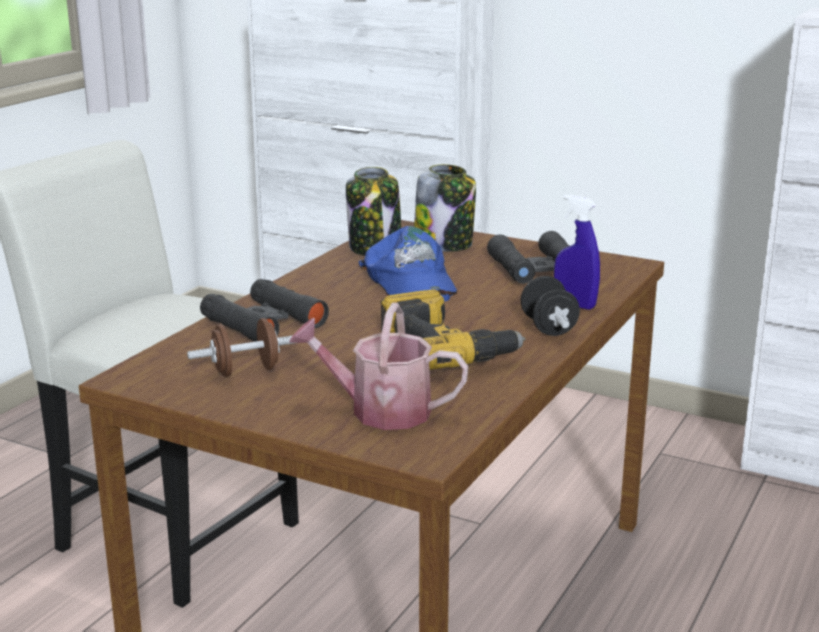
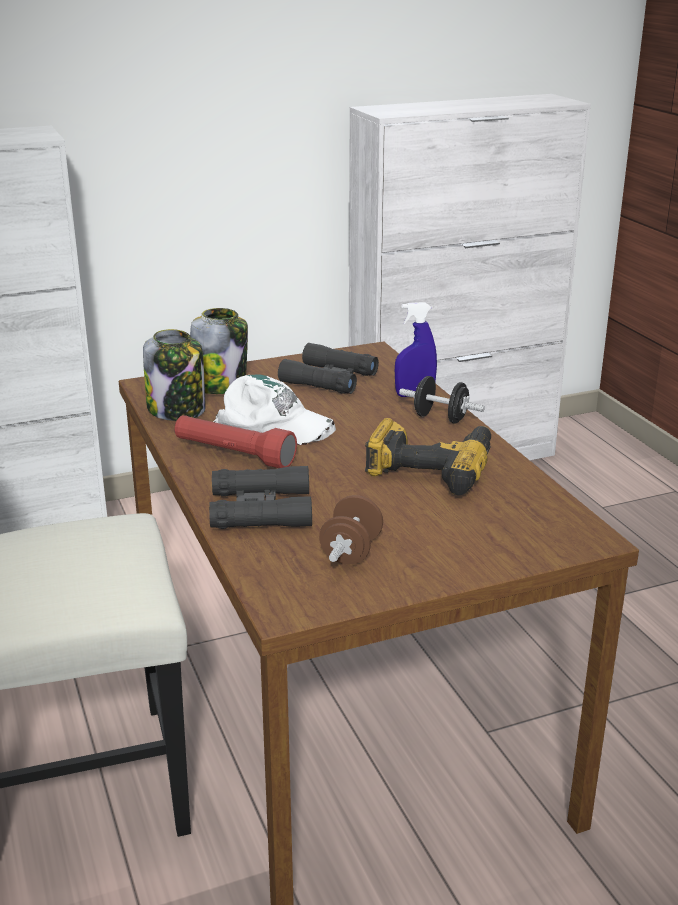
camera: 50 degrees left, 5 degrees up
(335, 287) = (234, 455): none -> red flashlight
(379, 411) = (500, 527): watering can -> none
(409, 281) = (273, 426): blue cap -> white cap

